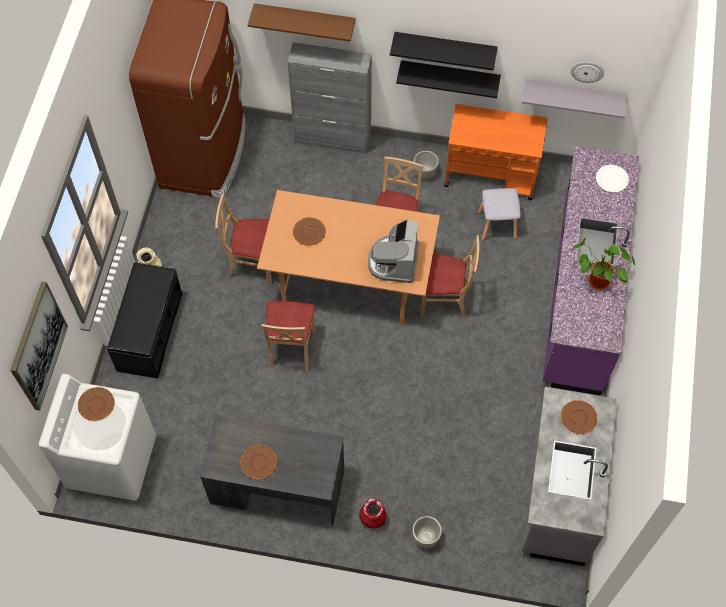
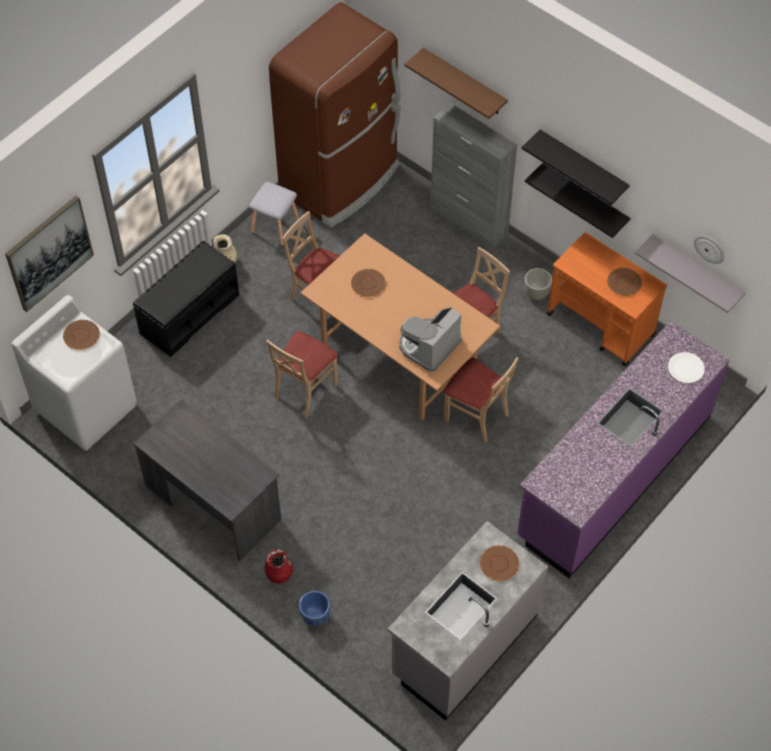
camera: 30 degrees right, 5 degrees down
(258, 462) = (191, 457): brown plate -> brown plate (624, 282)
(425, 538) = (315, 616): grey planter -> blue planter
(497, 225) = (575, 374): grey stool -> grey stool (276, 226)
(596, 282) = (602, 454): potted plant -> none

